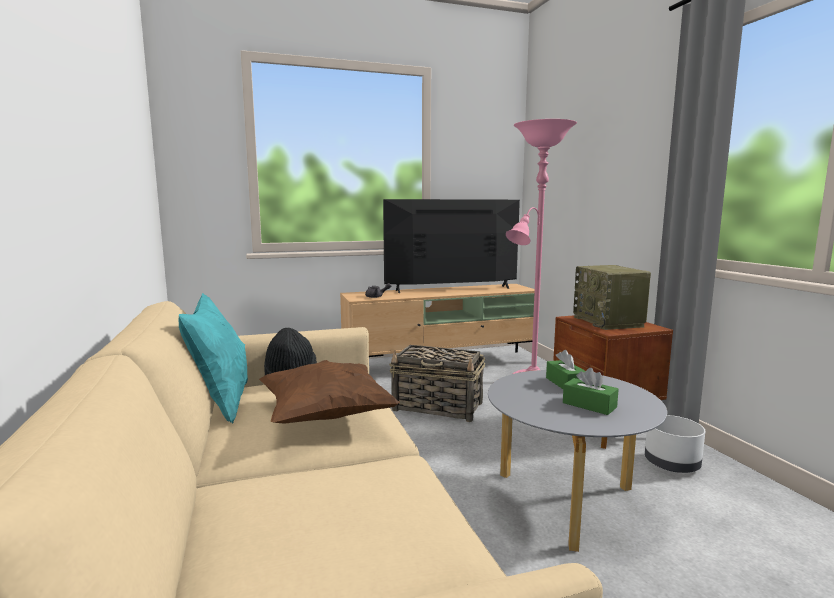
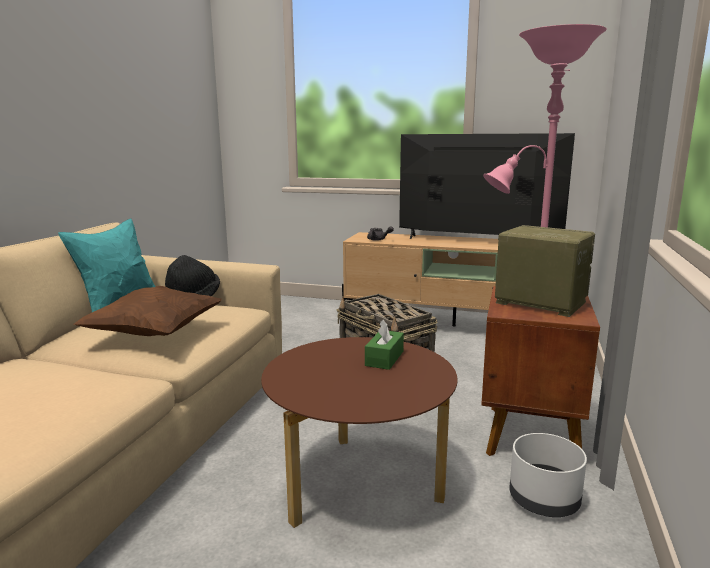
camera: 35 degrees right, 5 degrees up
(566, 500) = (359, 484): grey coffee table -> brown coffee table
(589, 405) = (353, 383): green tissue box -> none
(609, 322) = (538, 302): radio -> radio turned 105 degrees clockwise

